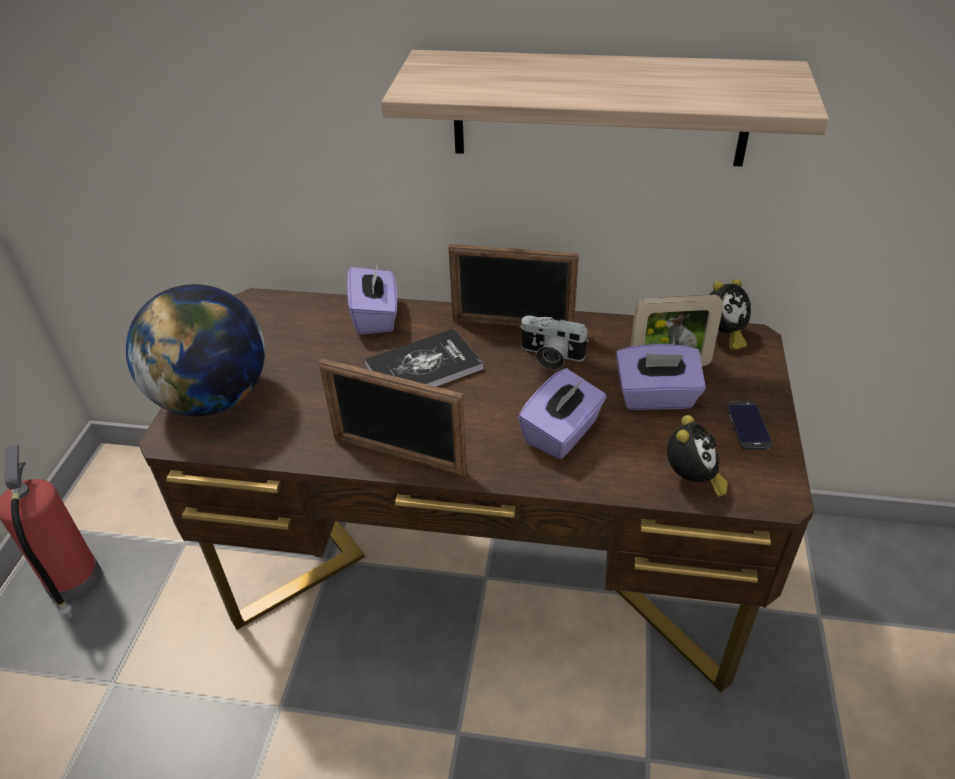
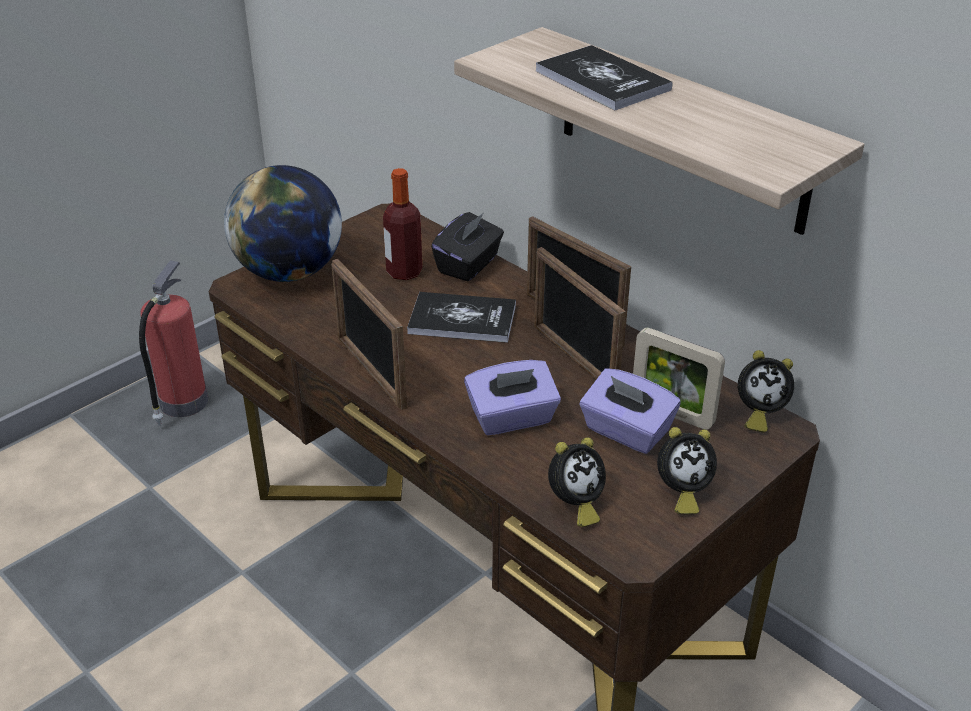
camera: 35 degrees right, 5 degrees down
(325, 348) = (404, 272): none -> bottle
(375, 316) = (469, 265): purple tissue box -> black tissue box
(542, 76) = (602, 80): none -> book
(550, 357) = (574, 358): camera -> picture frame
(748, 425) = (681, 493): phone -> alarm clock

